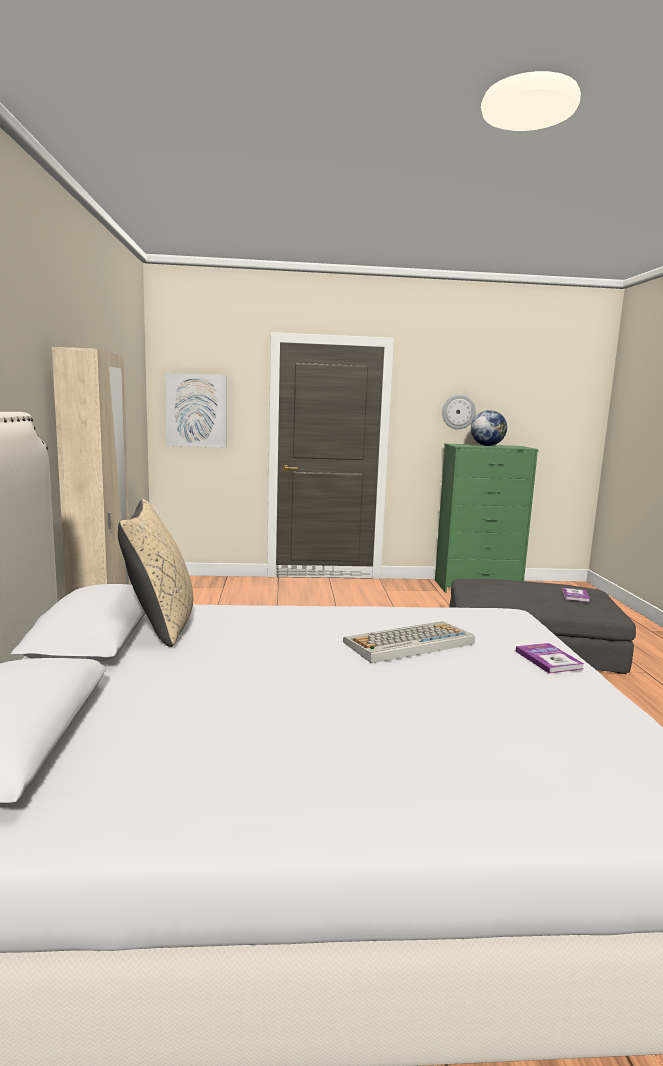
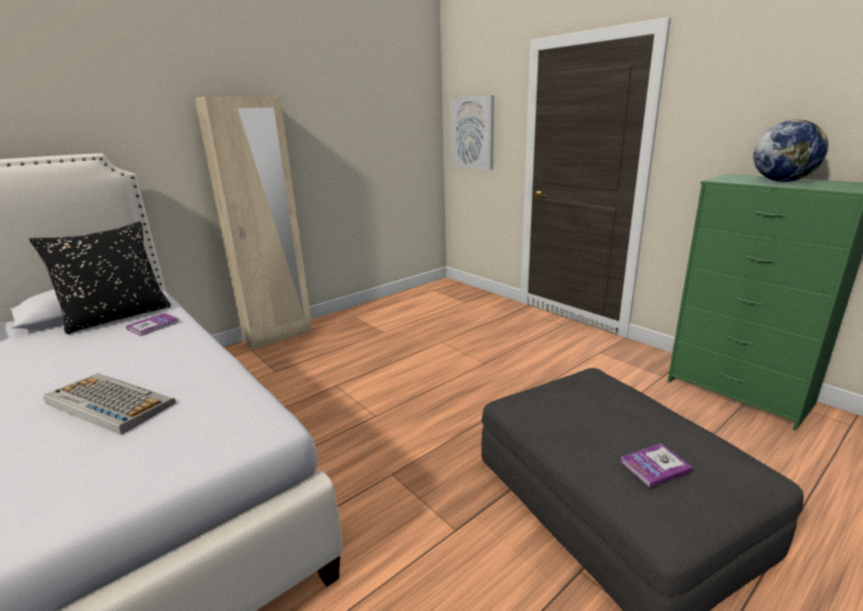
camera: 55 degrees right, 10 degrees up
(160, 624) = (118, 317): beige pillow -> black pillow
(458, 412) = (763, 123): wall clock -> none
(548, 660) = (74, 494): book -> book (153, 325)

